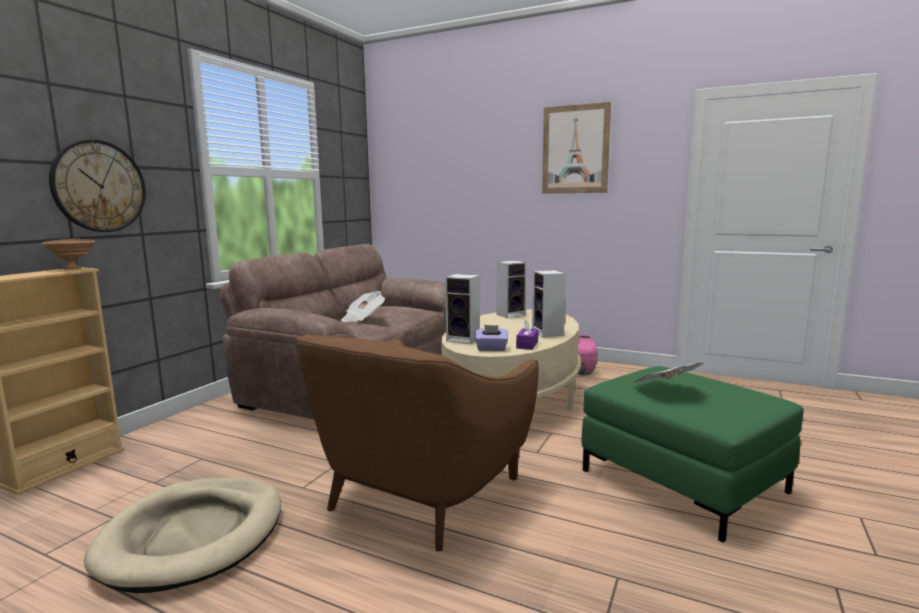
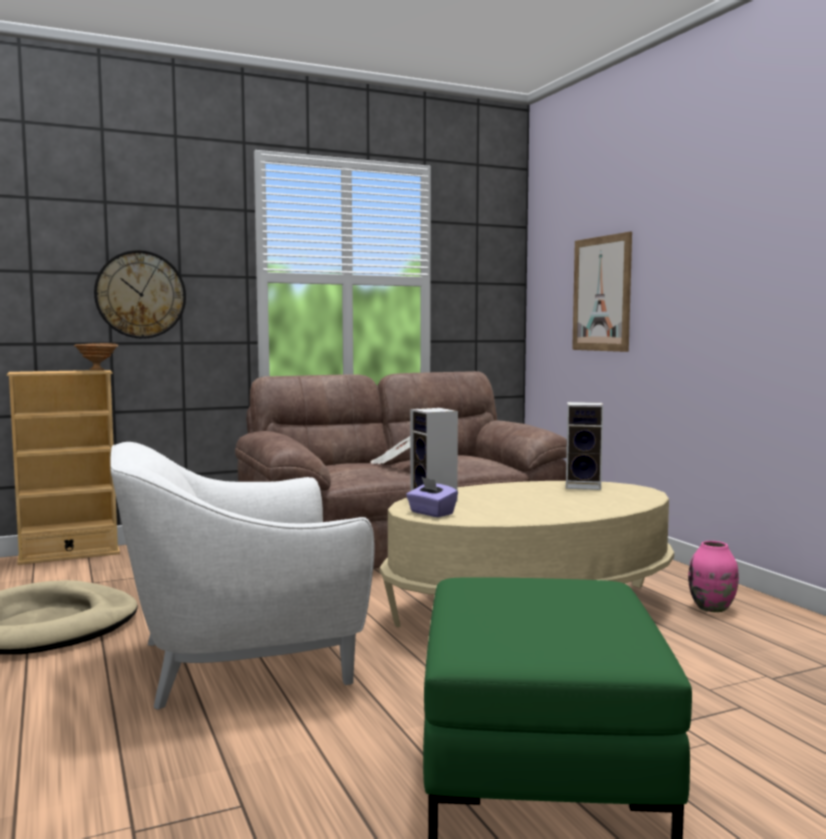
camera: 40 degrees right, 5 degrees down
(422, 493) = (241, 661): brown armchair -> white armchair
(527, 345) = (486, 518): purple tissue box -> none
(548, 333) = (558, 512): speaker -> none
(575, 149) = (755, 225): picture -> picture (601, 294)
(664, 390) = (514, 602): newspaper -> none

